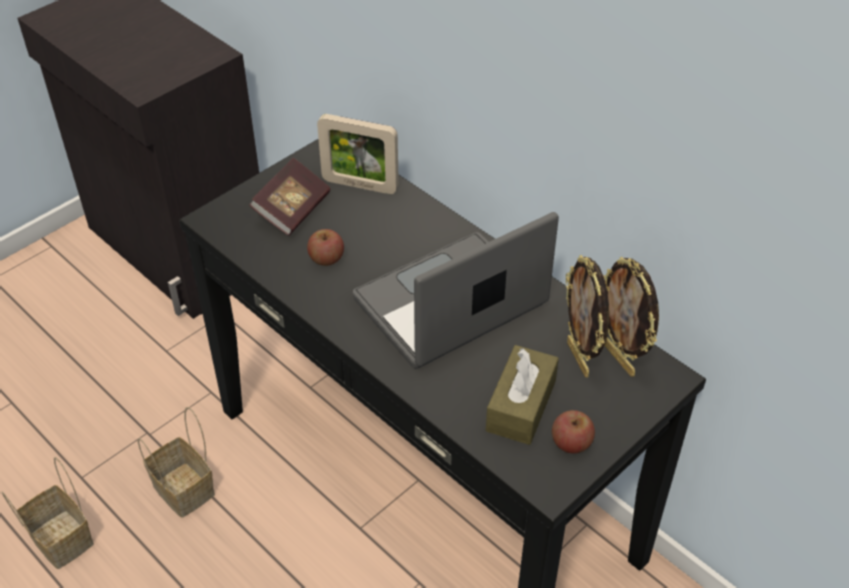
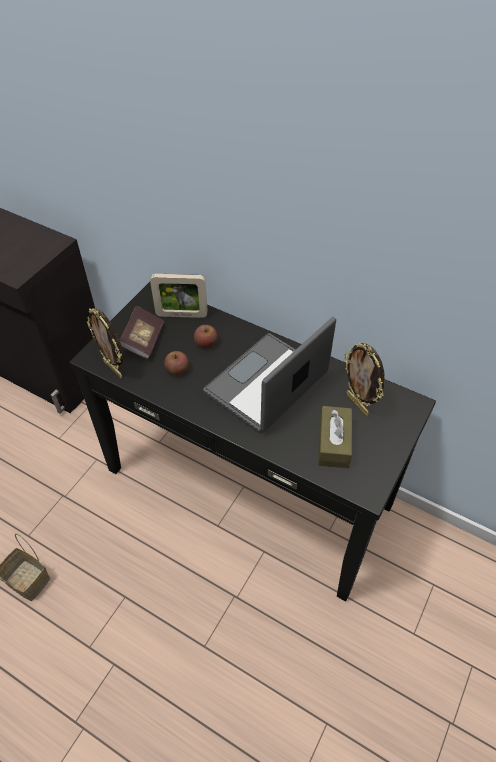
camera: 15 degrees left, 5 degrees up
(186, 490) = (100, 527): basket -> none
(571, 443) = (372, 461): apple -> apple (206, 343)
(620, 359) = (382, 399): picture frame -> picture frame (114, 369)

